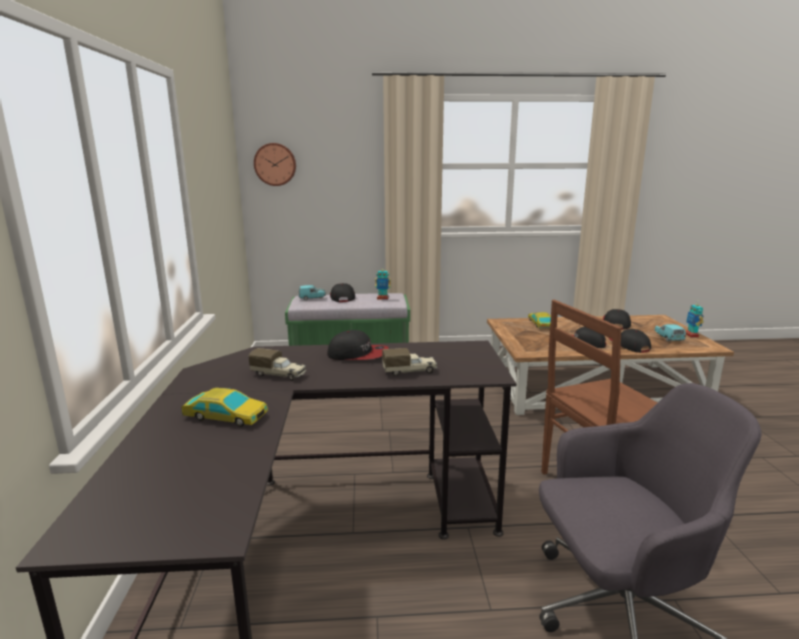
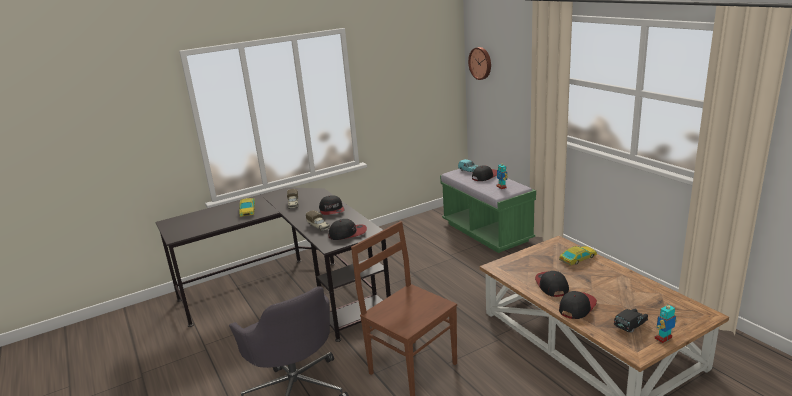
camera: 65 degrees right, 5 degrees up
(616, 323) = (640, 292): cap -> cap (348, 233)
(668, 338) = (630, 325): turquoise toy car -> black toy car

